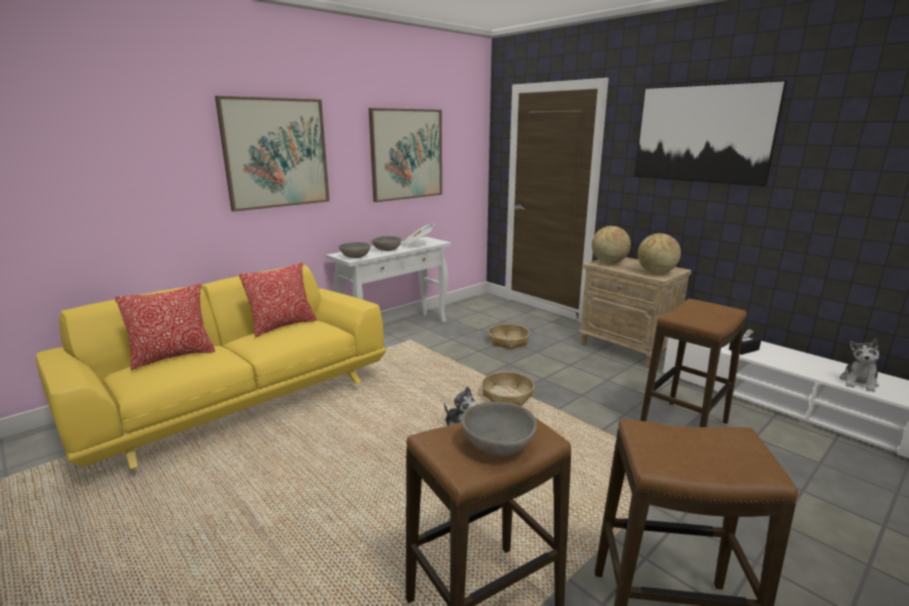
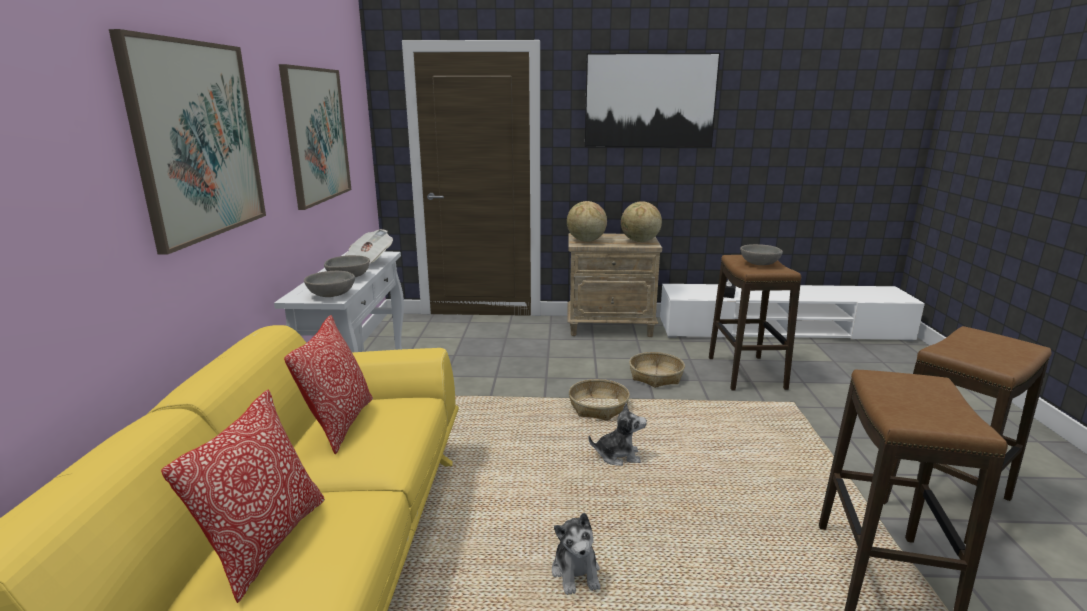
camera: 45 degrees left, 0 degrees up
(498, 446) = (937, 401): grey bowl -> grey bowl (760, 264)
(508, 342) = (506, 357): basket -> basket (656, 376)
(858, 382) = (813, 295): plush toy -> plush toy (576, 572)

